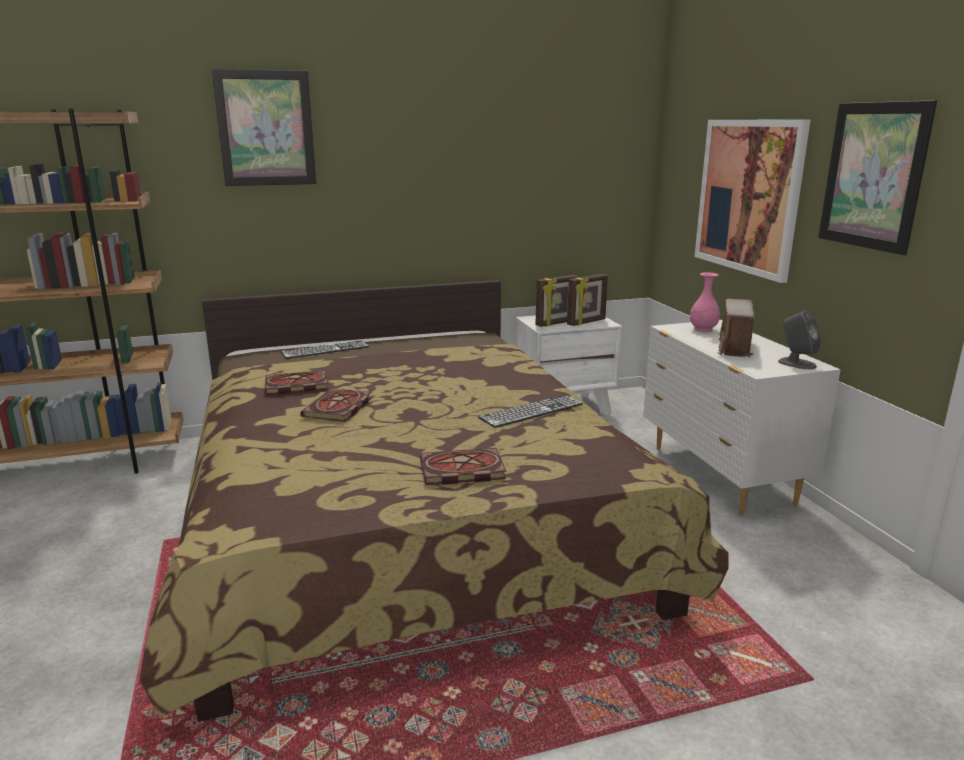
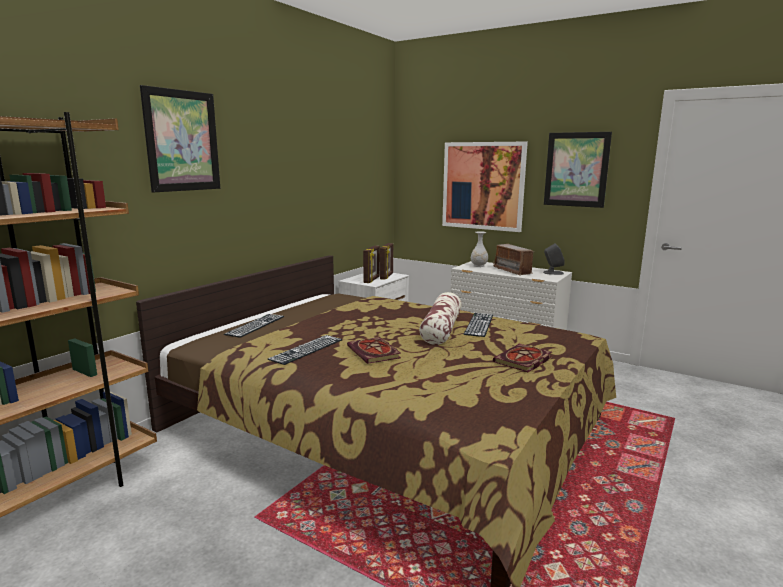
camera: 40 degrees left, 5 degrees down
(295, 386) = (306, 349): book -> keyboard
(472, 403) = (441, 329): none -> pillow
(702, 329) = (478, 266): pink vase -> white vase

